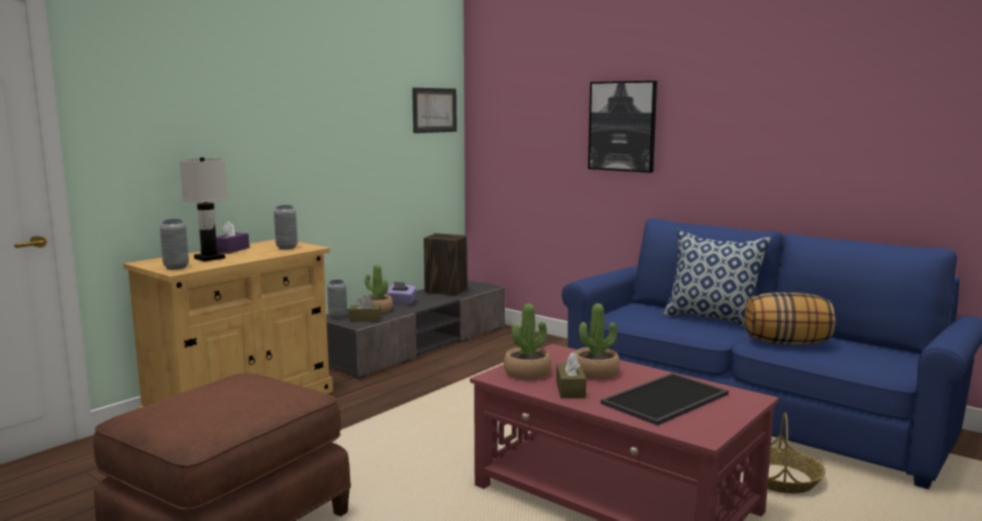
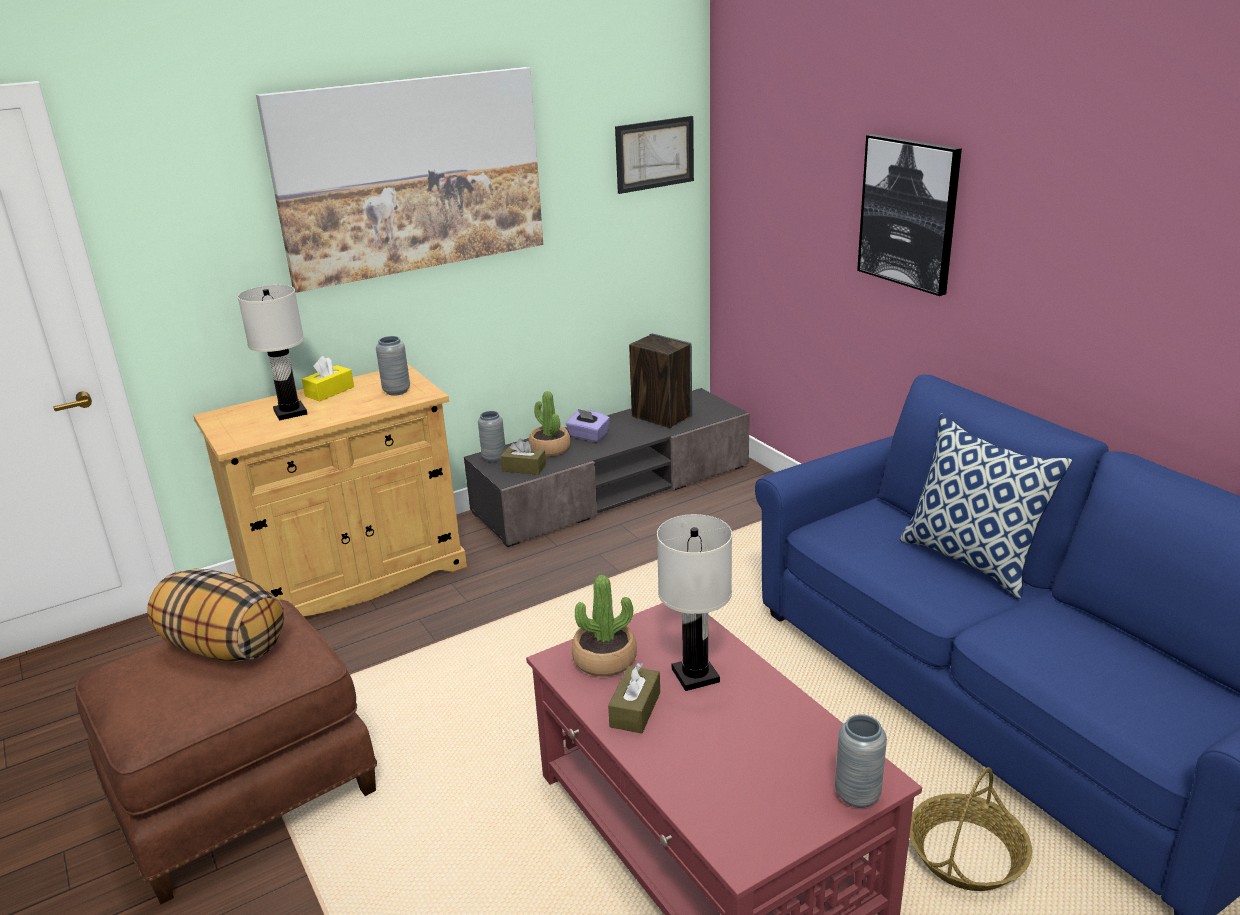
camera: 20 degrees right, 15 degrees up
(176, 267) = (239, 433): grey vase -> grey vase (857, 795)
(231, 250) = (329, 391): purple tissue box -> yellow tissue box
(289, 99) = (411, 176): none -> picture
(595, 373) = (695, 676): potted plant -> white table lamp
(666, 400) = (749, 760): tray -> none
(786, 343) = (1047, 642): pillow -> pillow (223, 647)

